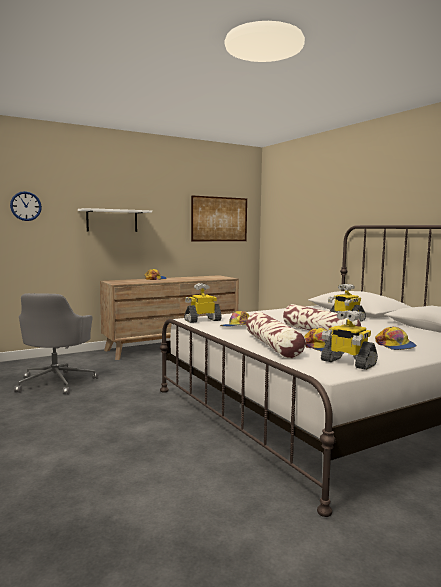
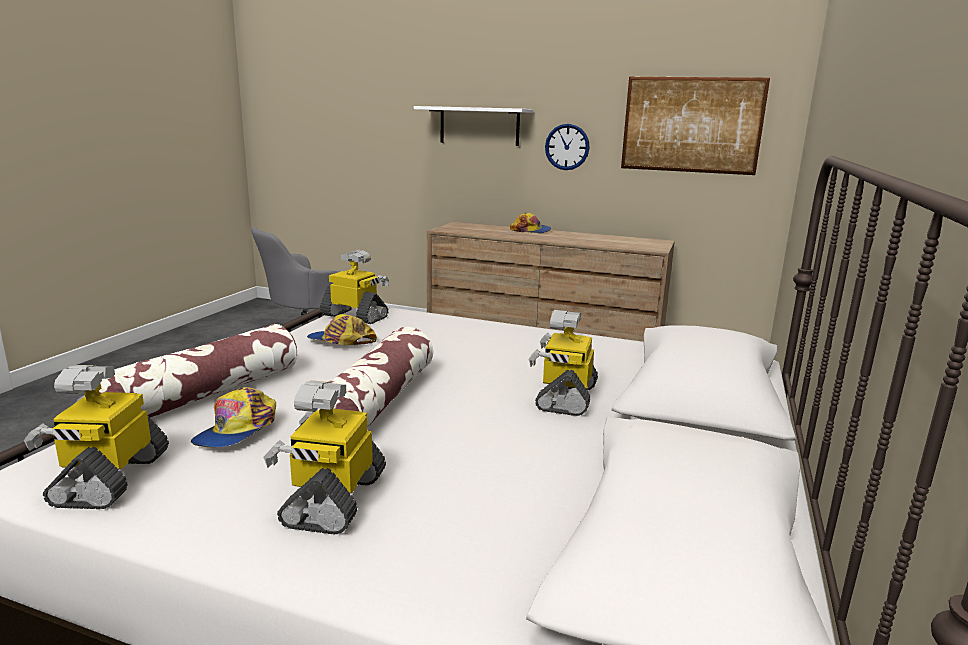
camera: 50 degrees right, 10 degrees up
(26, 206) = (364, 103): wall clock -> wall clock (567, 147)
(395, 346) = (333, 499): cap -> toy robot

